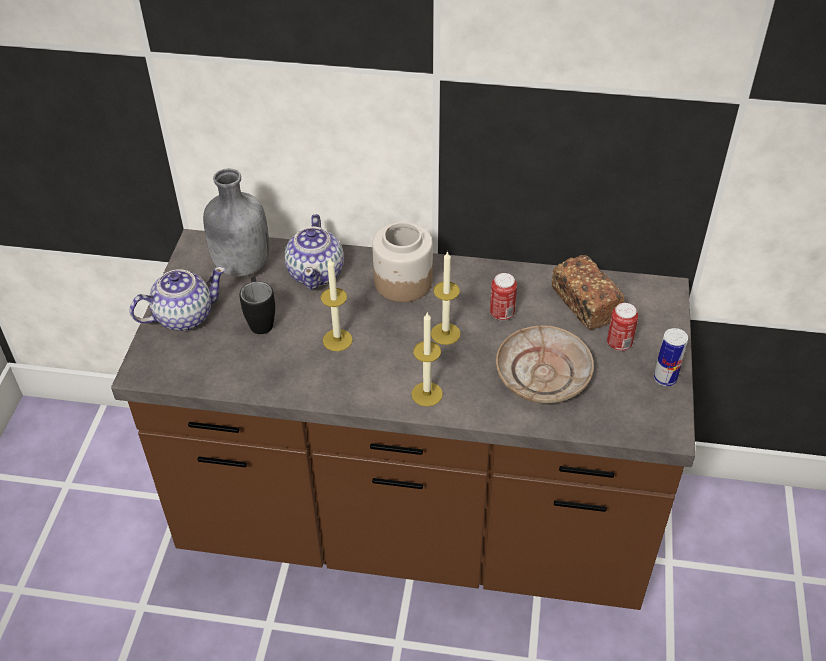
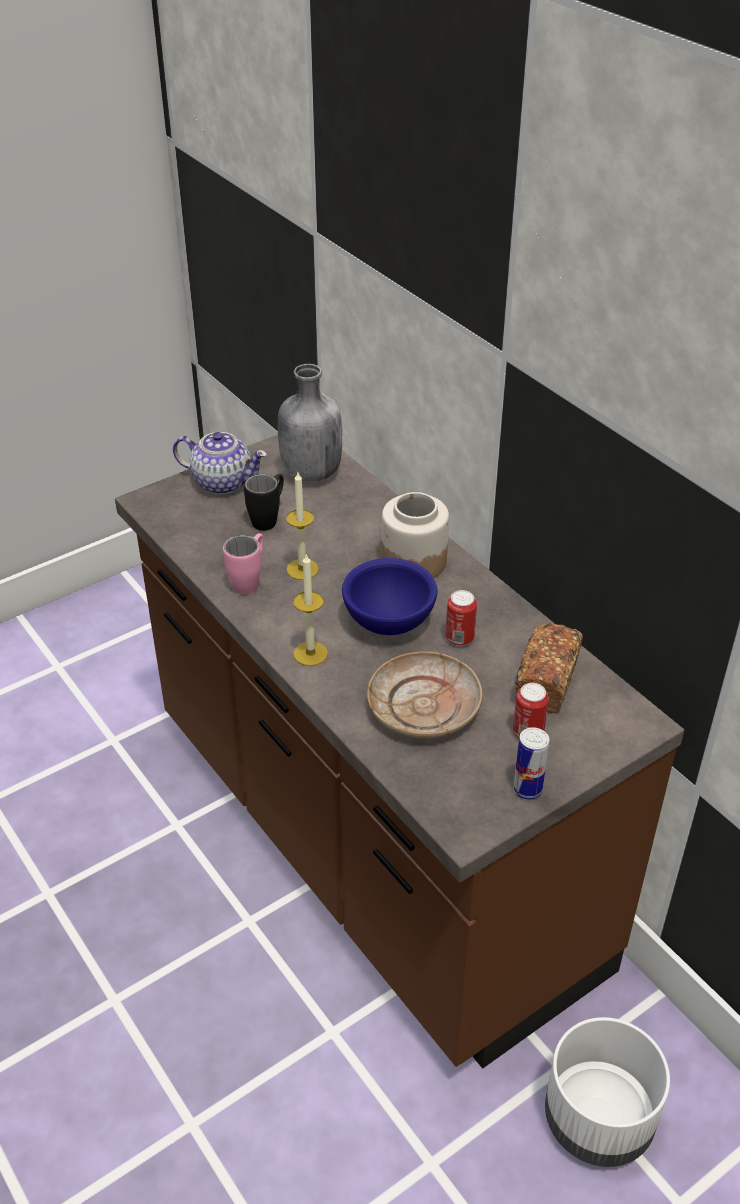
camera: 45 degrees right, 5 degrees down
(312, 375) = (249, 581): none -> pink mug
(316, 273) = (357, 512): teapot -> none
(445, 333) = (390, 621): candle -> blue bowl
(716, 571) = (597, 1118): none -> white planter

